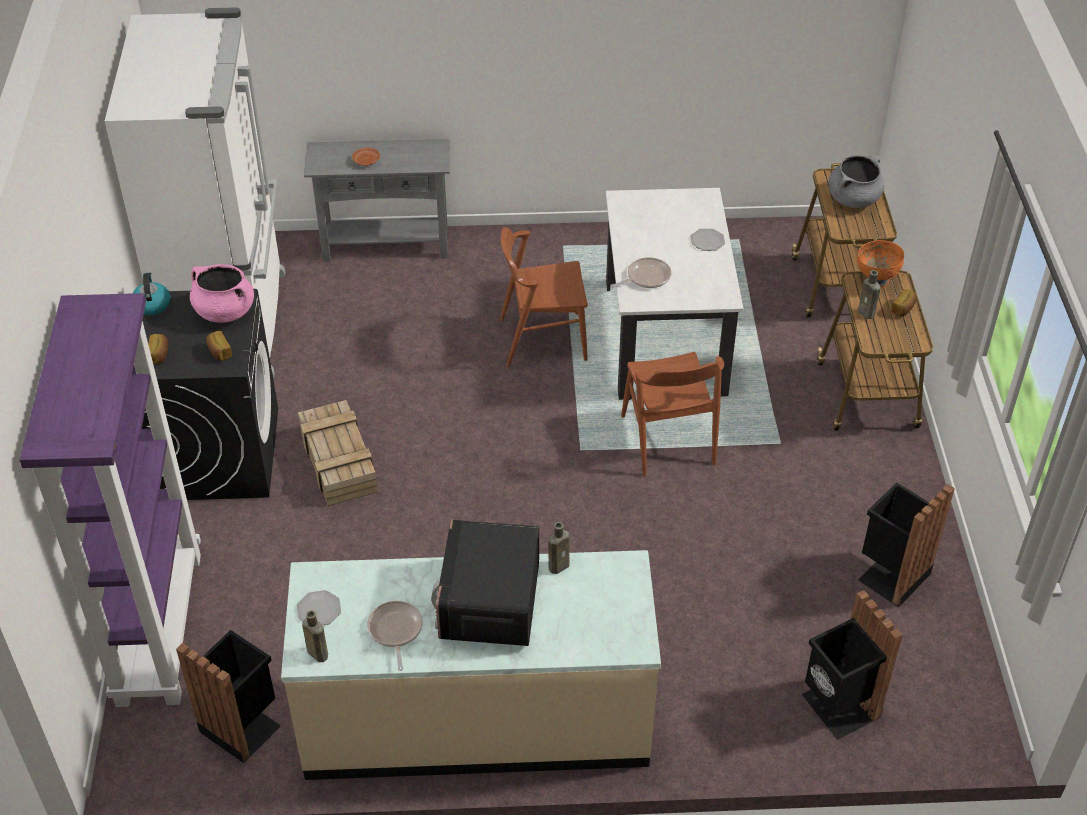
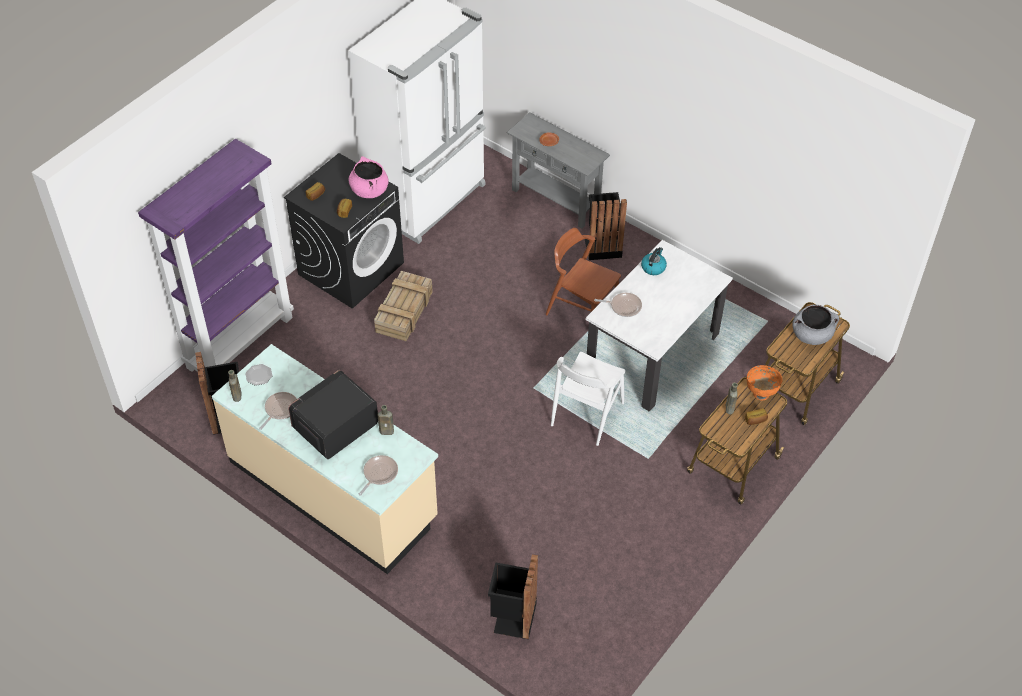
camera: 40 degrees right, 5 degrees up
(152, 304) = (340, 165): kettle -> kettle (653, 267)
(607, 620) = (379, 474): none -> frying pan
(668, 440) = (587, 414): brown chair -> white chair
(707, 241) = (685, 306): plate -> none
(891, 575) = (623, 573): black trash can -> black trash can (602, 246)

